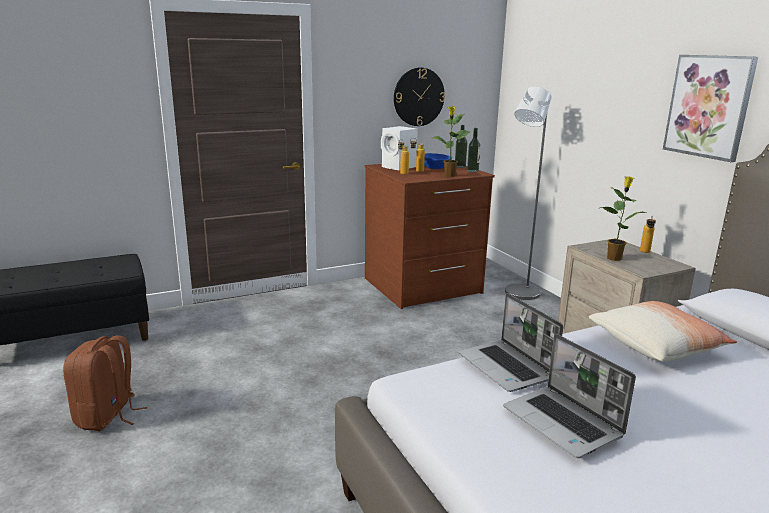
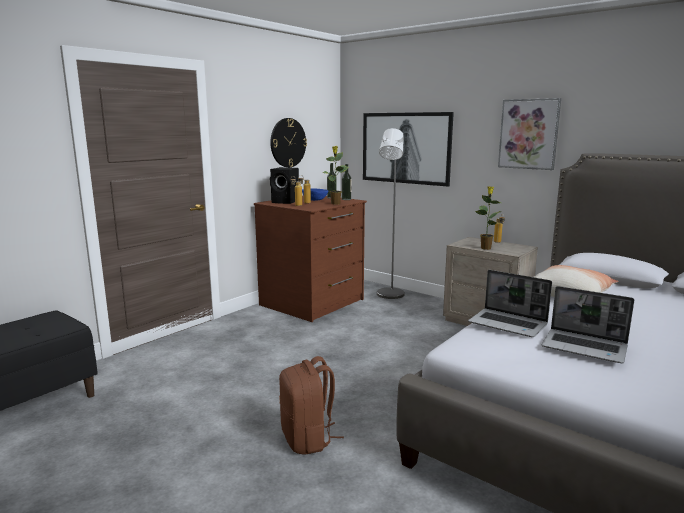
camera: 25 degrees left, 5 degrees down
(107, 416) = (120, 472): brown backpack -> brown backpack (308, 439)
(399, 167) = (286, 202): white speaker -> black speaker
(563, 111) = (406, 148): none -> picture

